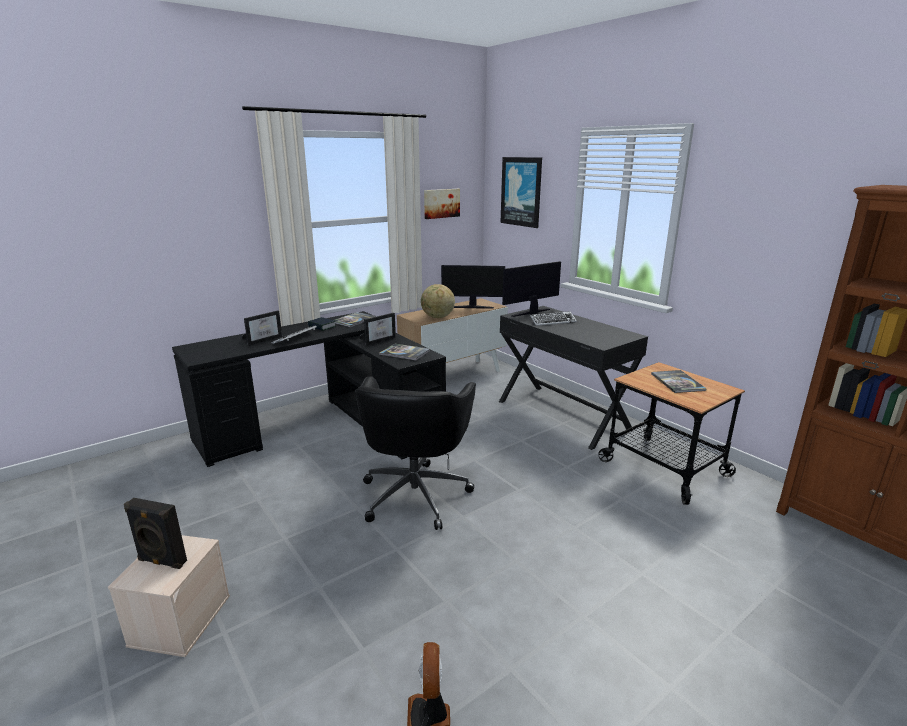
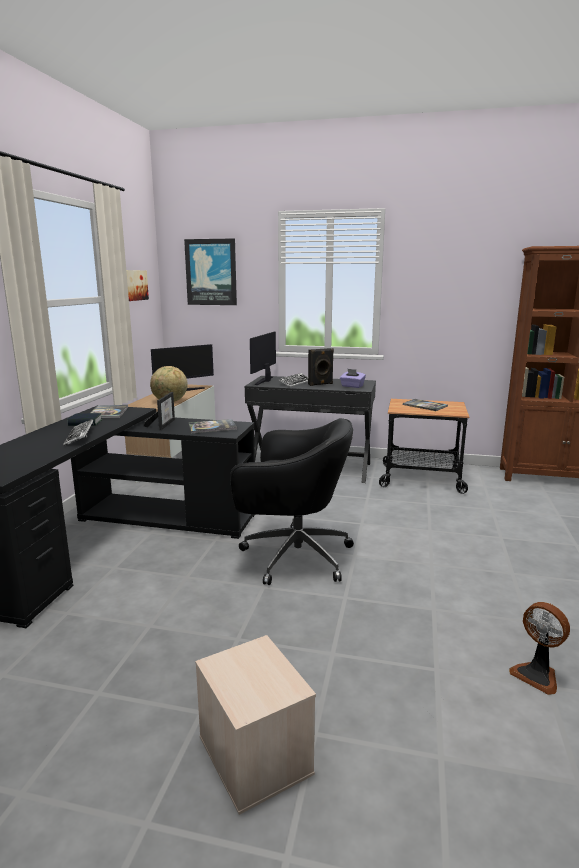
camera: 40 degrees left, 5 degrees down
(161, 562) = (249, 679): black speaker -> black speaker (320, 384)
(264, 339) = (42, 445): picture frame -> none
(416, 493) = (293, 556): black office chair -> black office chair turned 45 degrees counterclockwise
(600, 338) = (352, 386): none -> purple tissue box

